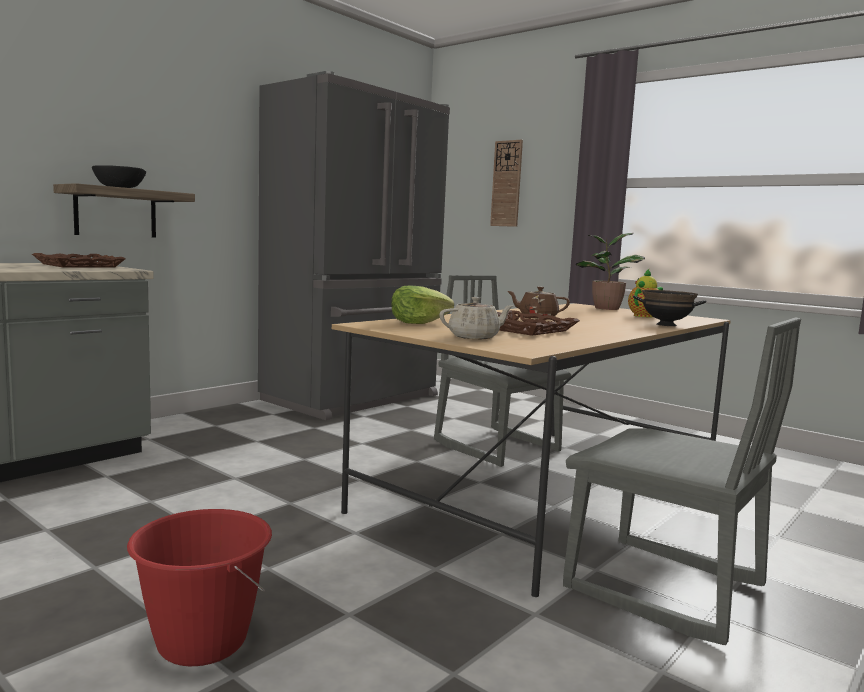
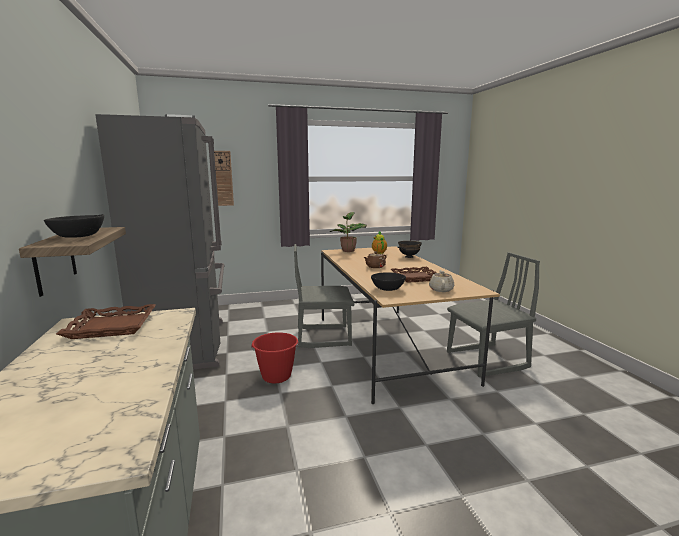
camera: 55 degrees left, 5 degrees up
(201, 642) = (496, 484): red bucket -> red bucket (276, 376)
(418, 323) = (387, 288): lettuce -> black bowl

